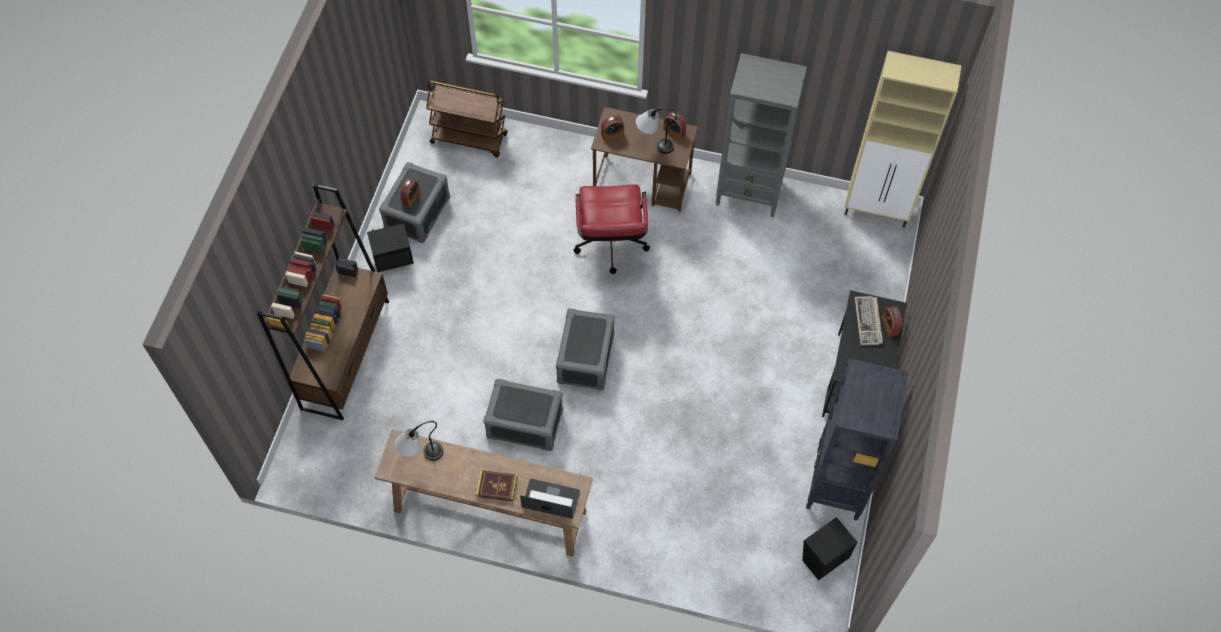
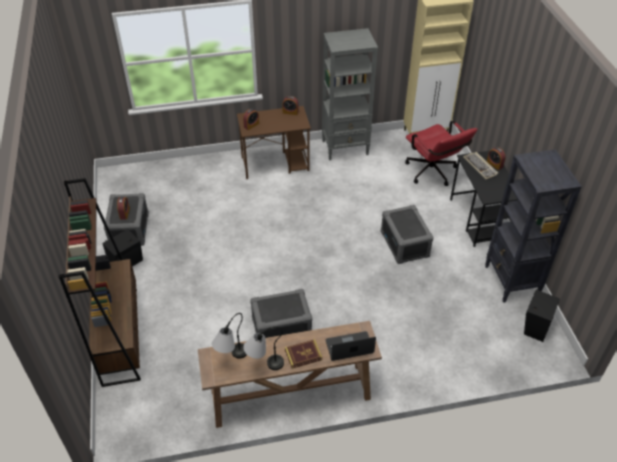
camera: 25 degrees left, 15 degrees down
(470, 138) = (144, 177): brown cart -> none
(586, 358) = (300, 272): grey storage box -> grey storage box (405, 244)
(610, 248) = (277, 204): red office chair -> red office chair (433, 174)
(653, 145) = (281, 122): table lamp -> table lamp (264, 365)

